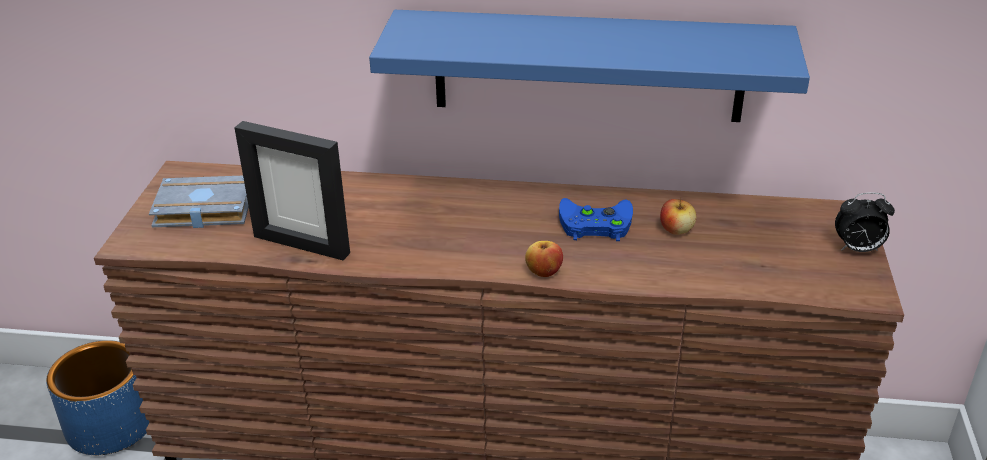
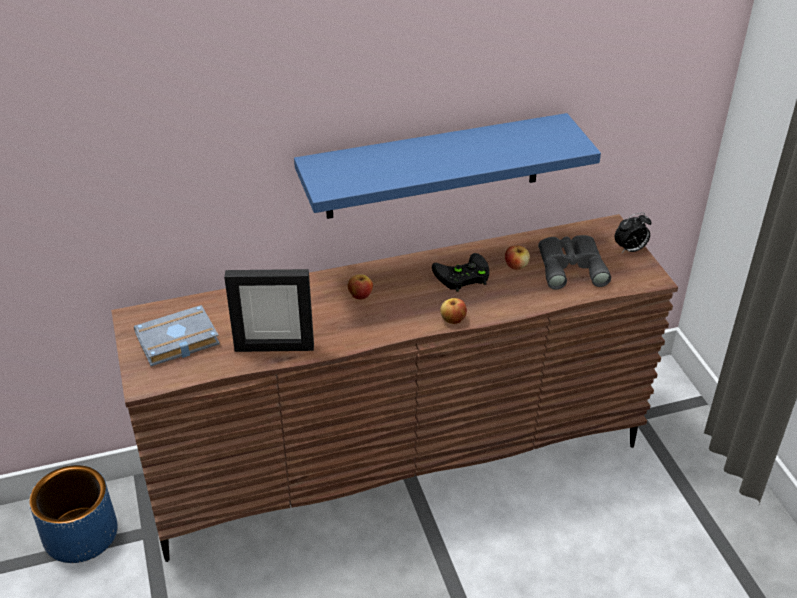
camera: 25 degrees left, 5 degrees up
(448, 214) = (360, 295): none -> apple
(593, 224) = (461, 276): blue game controller -> black game controller
(755, 247) = (571, 265): none -> grey binoculars

